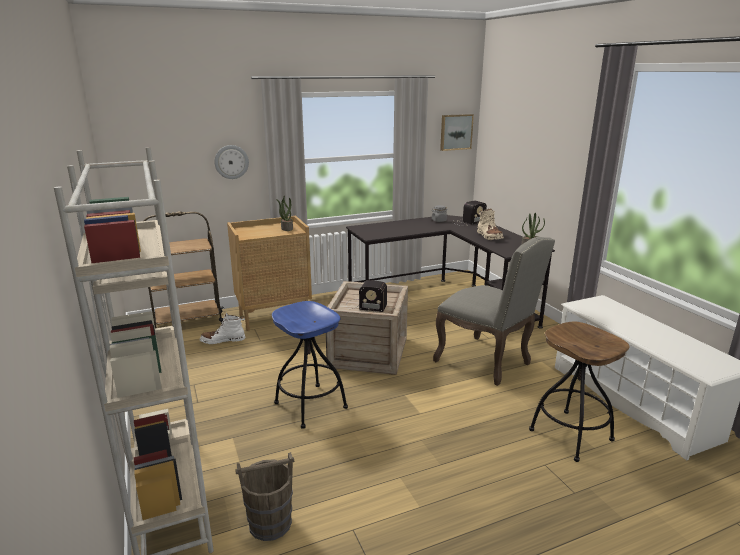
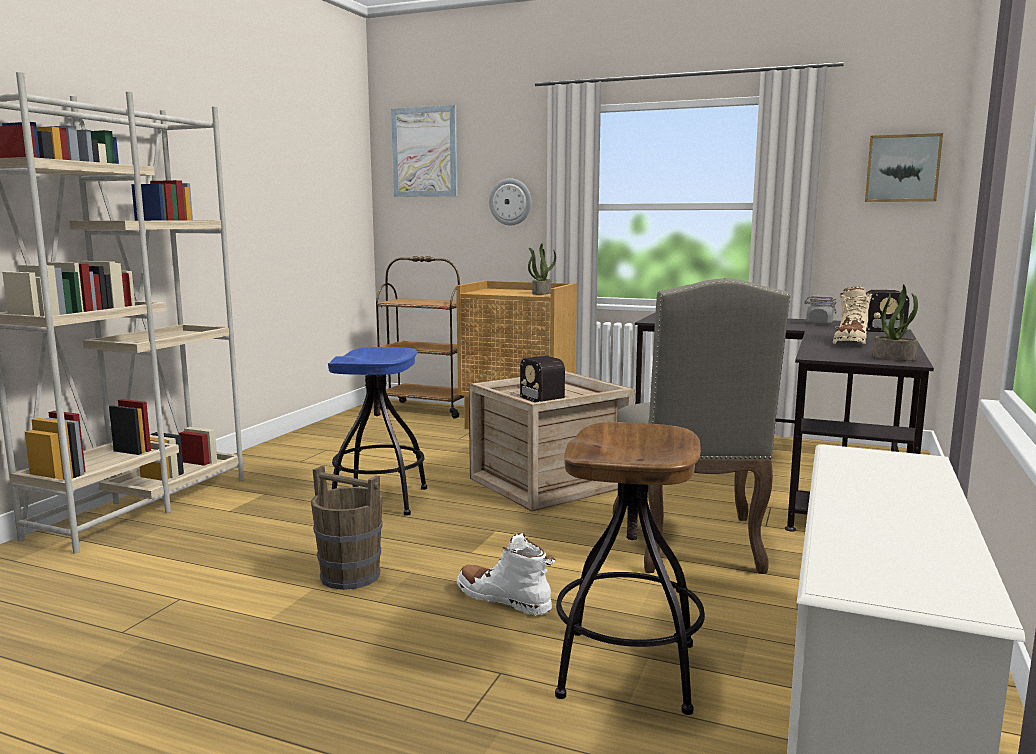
camera: 45 degrees right, 10 degrees down
(150, 126) = (424, 152): none -> picture
(223, 340) = (425, 429): white boot -> white boot (504, 599)
(269, 523) = (144, 558): brown bucket -> brown bucket (350, 575)

